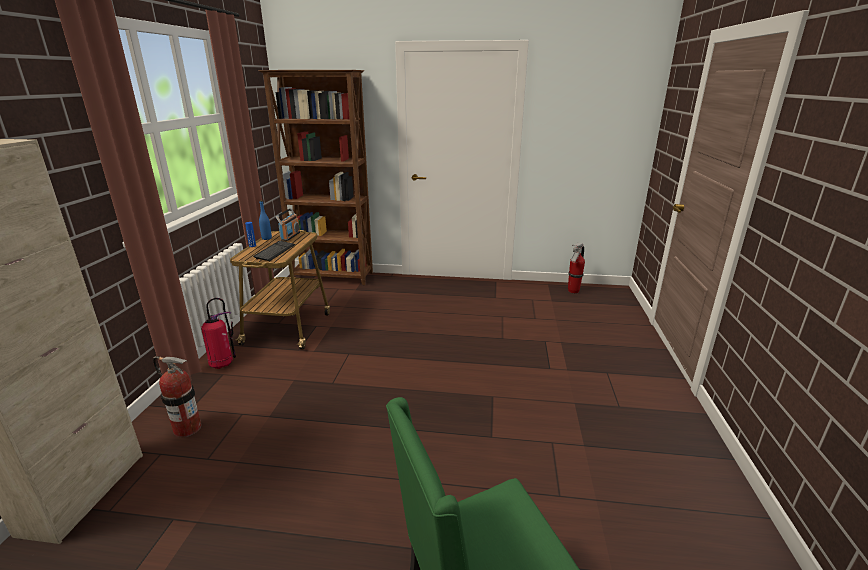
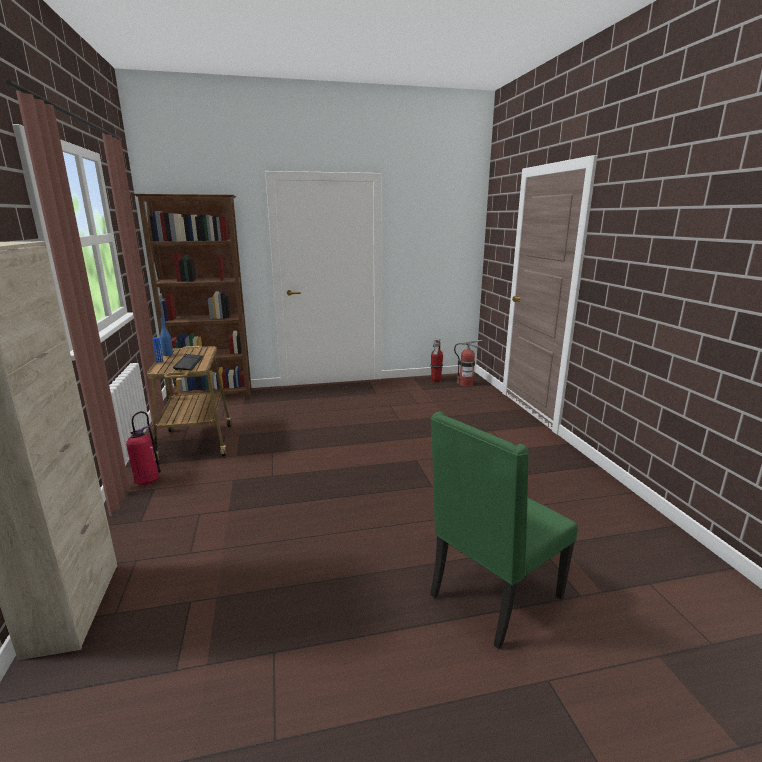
camera: 20 degrees left, 5 degrees down
(187, 428) = (149, 535): fire extinguisher -> fire extinguisher (466, 384)
(290, 236) = (191, 351): radio -> none

